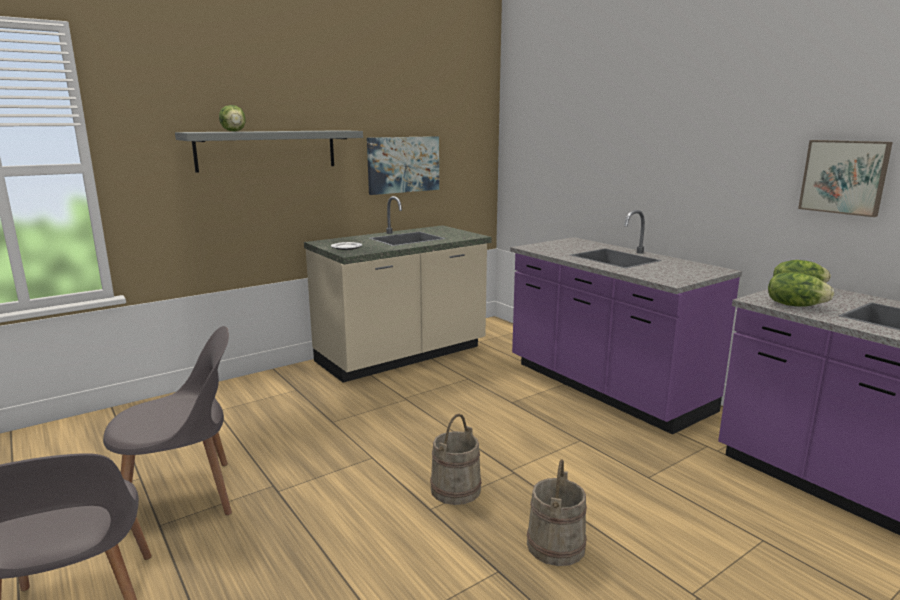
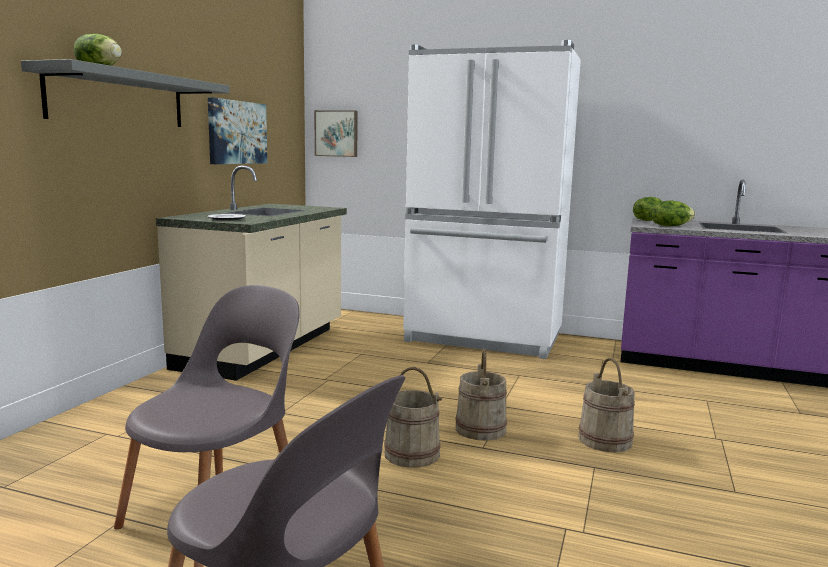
camera: 35 degrees left, 5 degrees down
(365, 494) = (411, 454): none -> beige bucket
(605, 388) = (483, 339): purple counter -> white fridge
(844, 177) = (661, 135): picture -> picture (336, 133)

